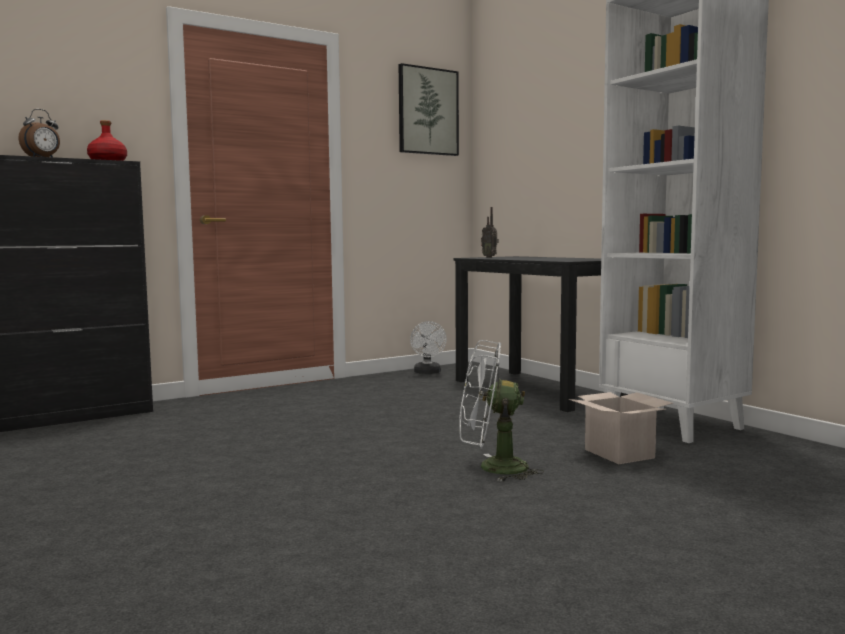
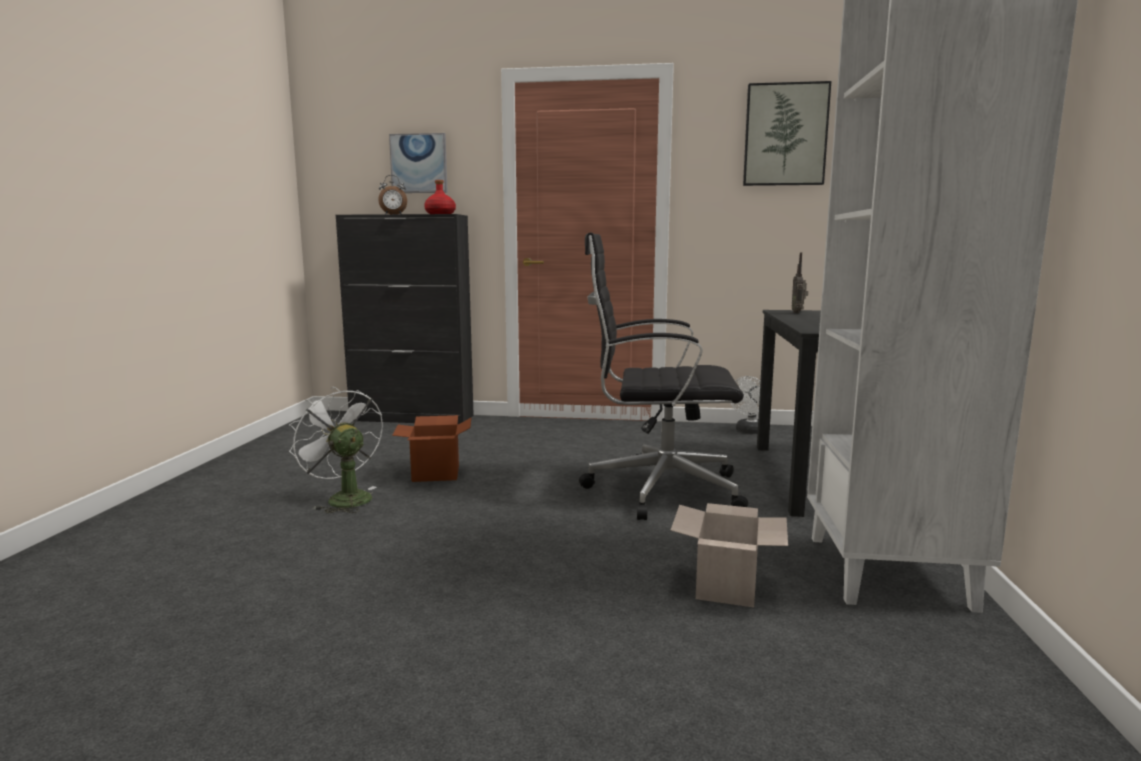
camera: 40 degrees right, 5 degrees up
(62, 99) = (419, 163): none -> picture
(232, 450) = (436, 473): none -> cardboard box
(452, 417) = (659, 489): none -> black office chair
(492, 468) = (568, 557): white fan -> white fan (343, 498)

